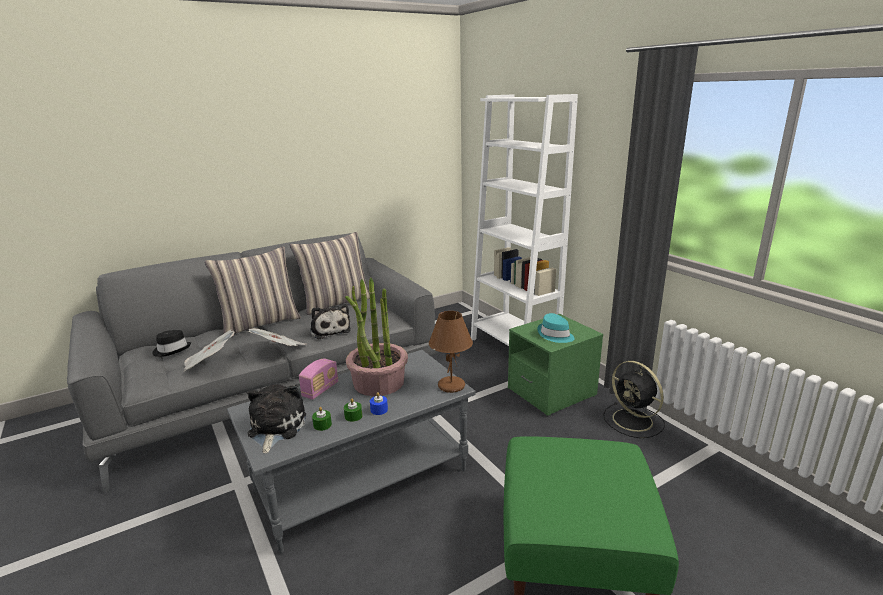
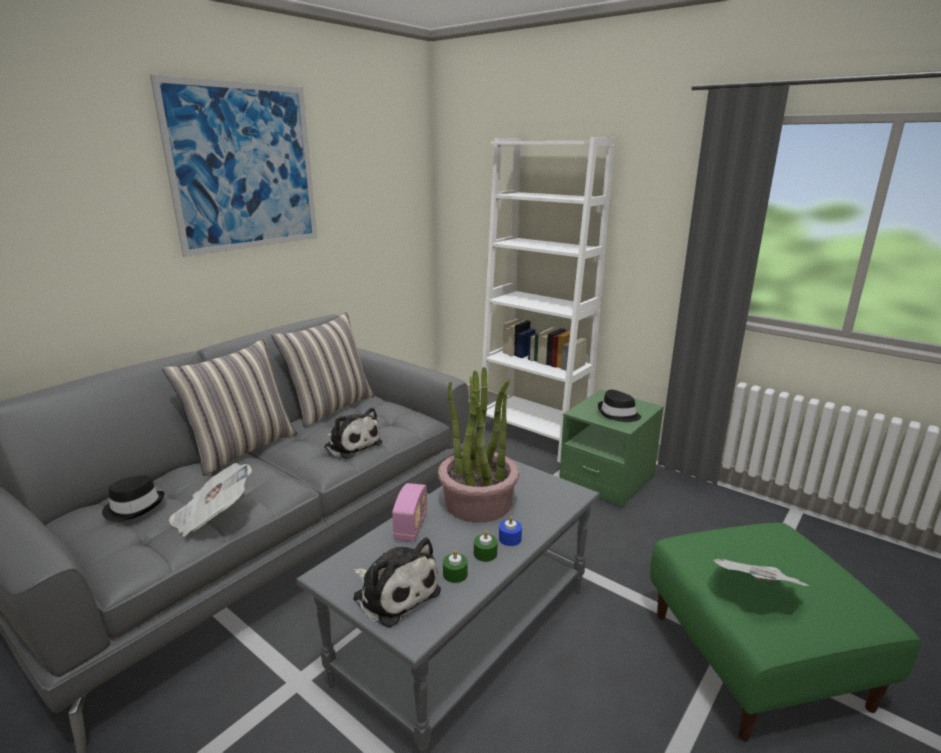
camera: 20 degrees left, 0 degrees up
(275, 428) = (394, 592): plush toy -> plush toy turned 150 degrees clockwise
(279, 350) = (303, 481): newspaper -> newspaper (756, 590)
(290, 122) = (244, 168): none -> picture
(451, 385) = (568, 491): brown table lamp -> none
(555, 335) = (618, 414): turquoise hat -> black hat
(634, 421) = (708, 497): black fan -> none

